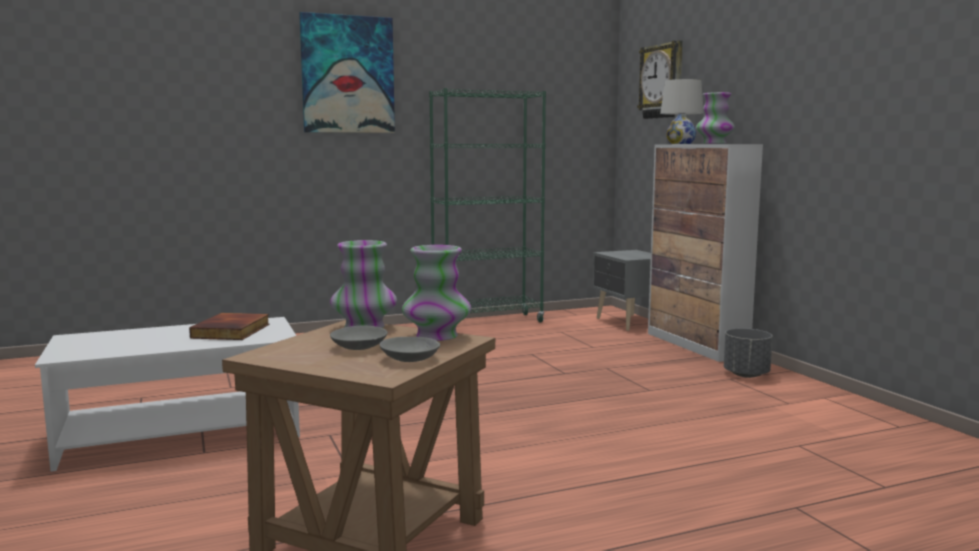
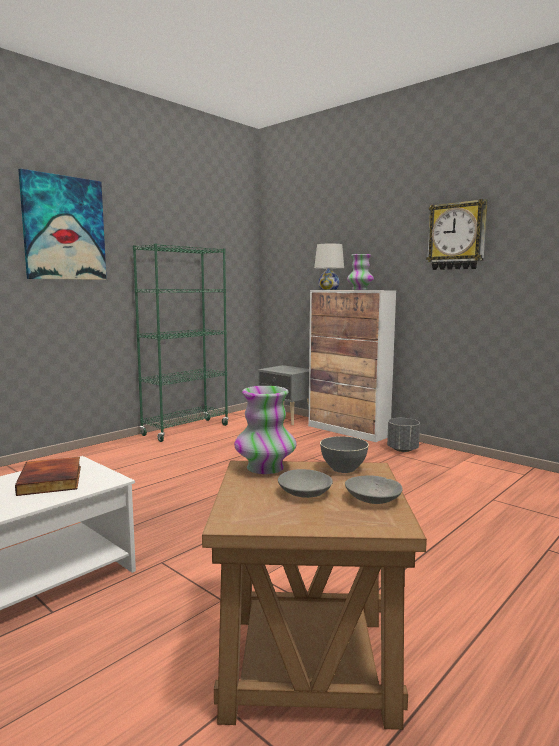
camera: 25 degrees left, 0 degrees up
(436, 336) = (343, 469): vase -> grey bowl
(662, 81) = (302, 244): wall clock -> wall clock (457, 236)

